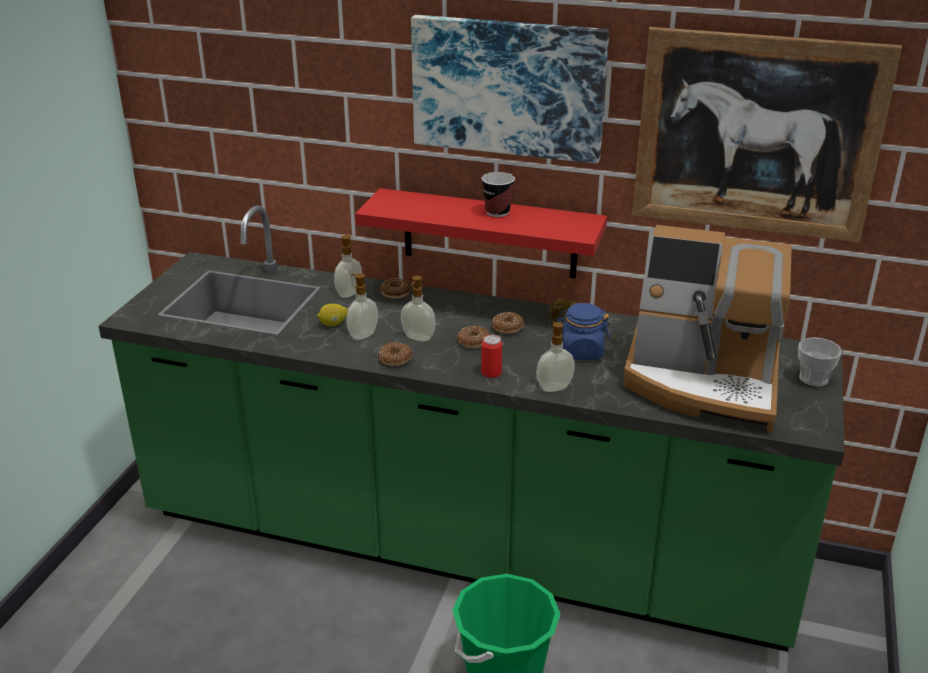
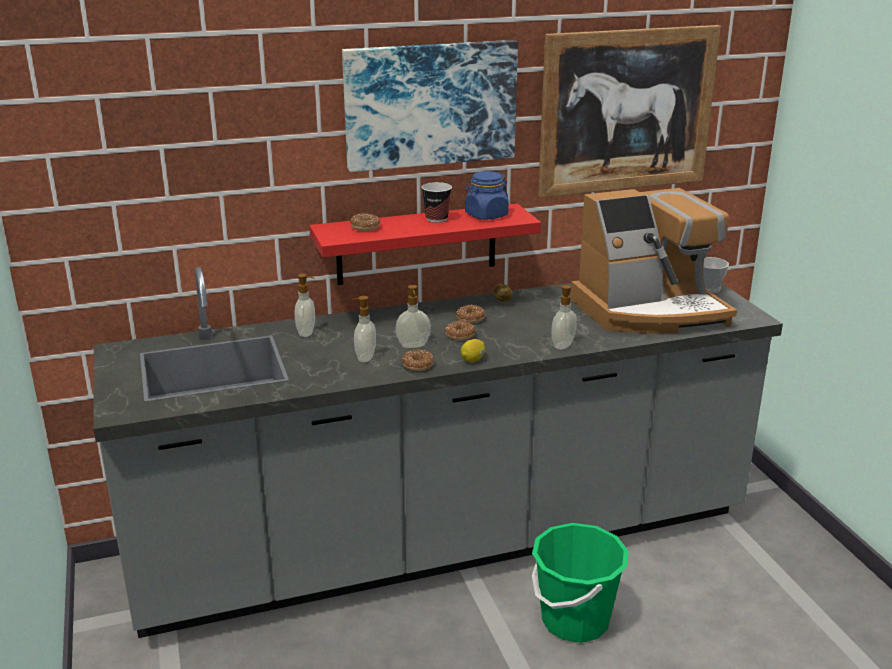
camera: 35 degrees left, 5 degrees down
(333, 324) = (327, 358): lemon -> lemon (473, 360)
(395, 293) = (345, 321): donut -> donut (365, 227)
(464, 548) = (446, 544): green counter -> grey counter
(491, 372) = (504, 350): can -> none
(581, 352) = (546, 318): blue jar -> blue jar (486, 215)

